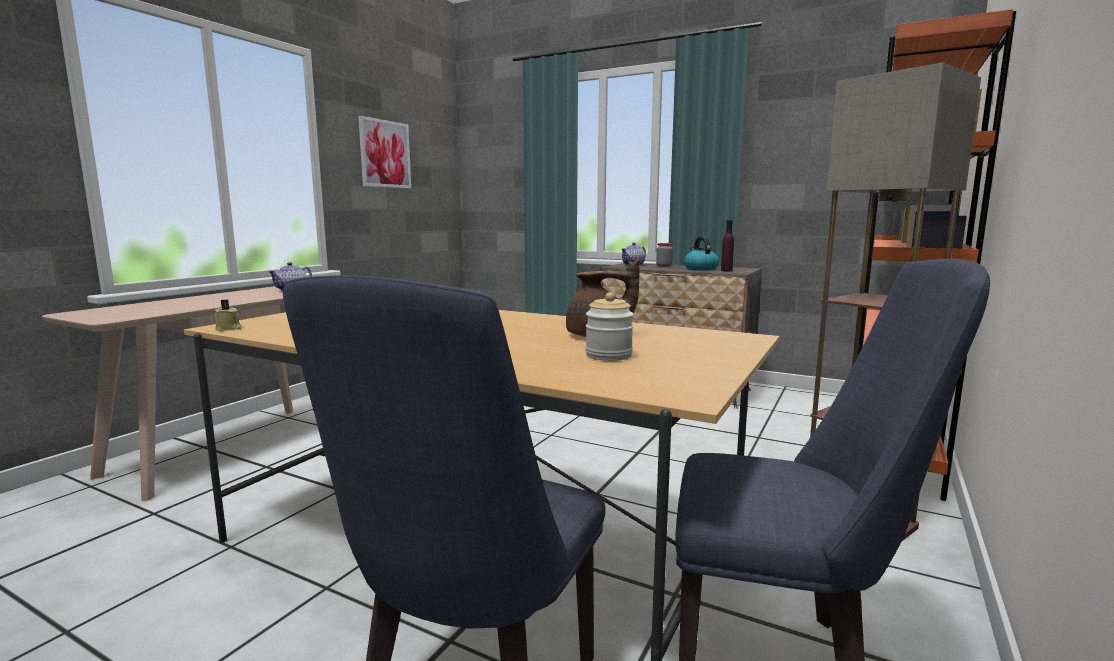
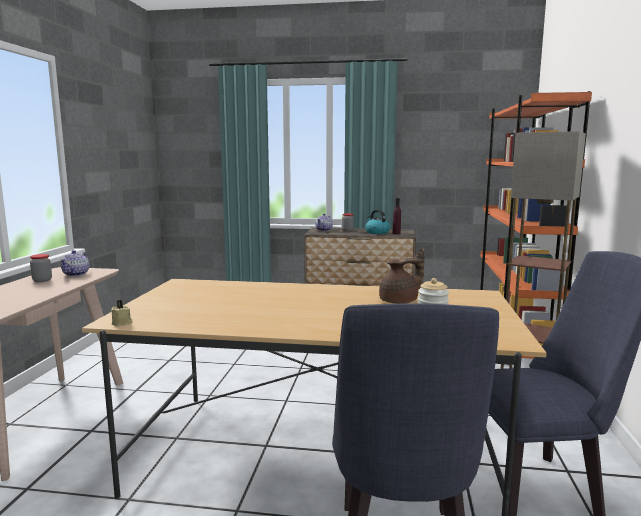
camera: 20 degrees left, 0 degrees up
(250, 293) = (42, 280): none -> jar
(385, 154) = (108, 142): picture -> none

